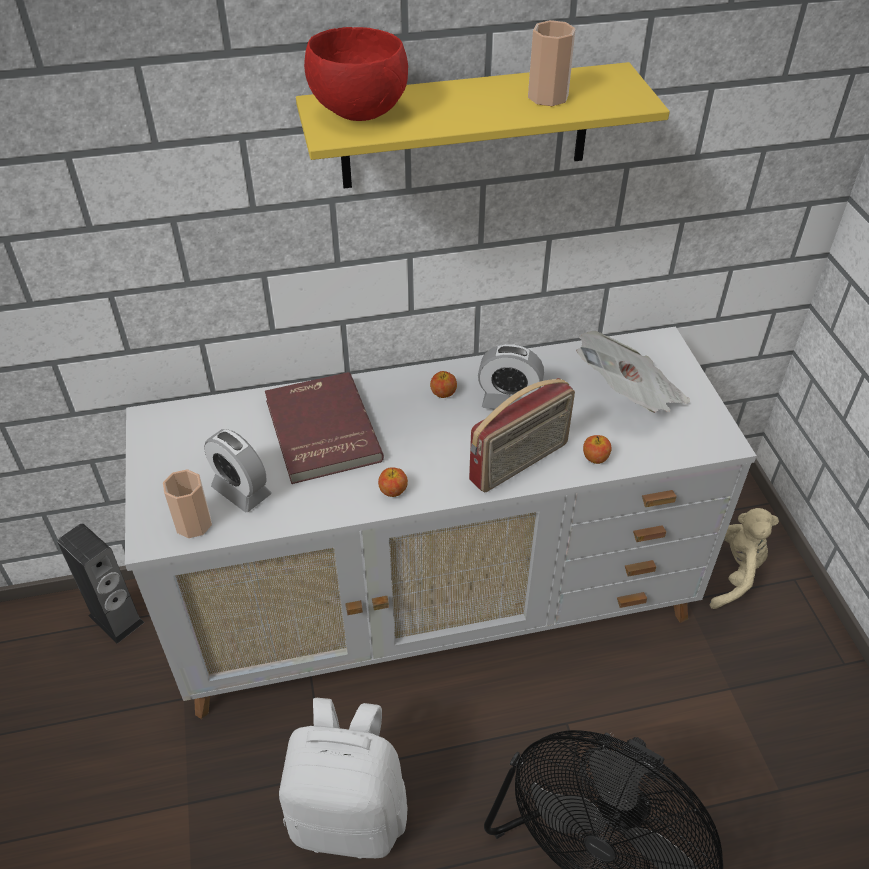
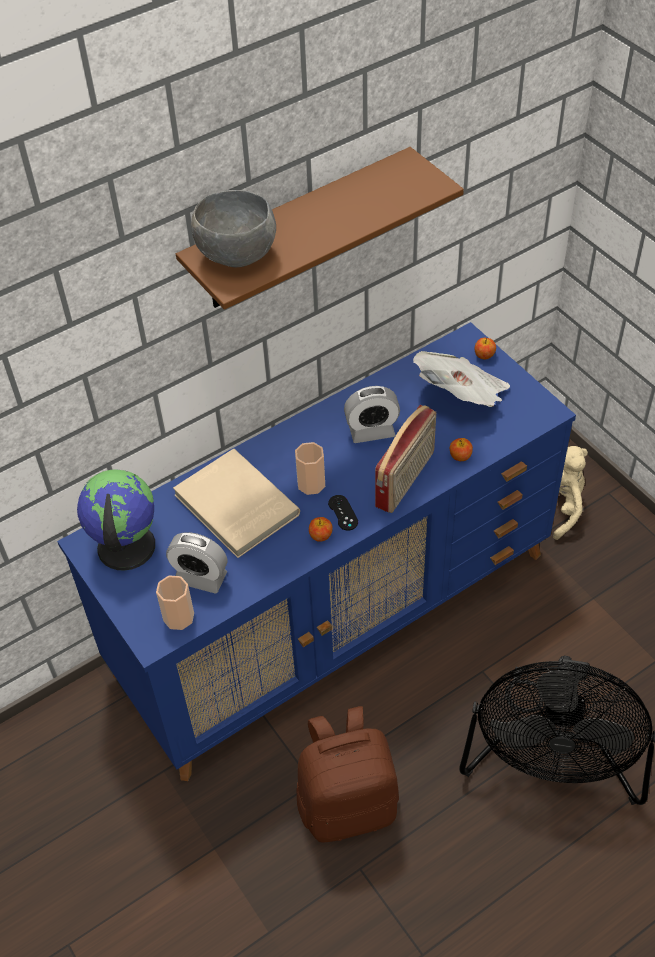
camera: 20 degrees left, 5 degrees up
(116, 619) = (64, 729): speaker -> none
(186, 434) = (125, 546): none -> globe
(320, 431) = (234, 506): red book -> beige book
(350, 814) = (348, 804): white backpack -> brown backpack
(359, 113) = (237, 257): red bowl -> grey bowl
(431, 475) = (343, 513): none -> black game controller
(434, 601) = (333, 614): white dresser -> blue dresser
(443, 393) = (316, 441): apple -> apple (484, 355)
(465, 127) = (299, 231): yellow shelf -> brown shelf
(548, 97) = (369, 200): cup -> cup (311, 484)

